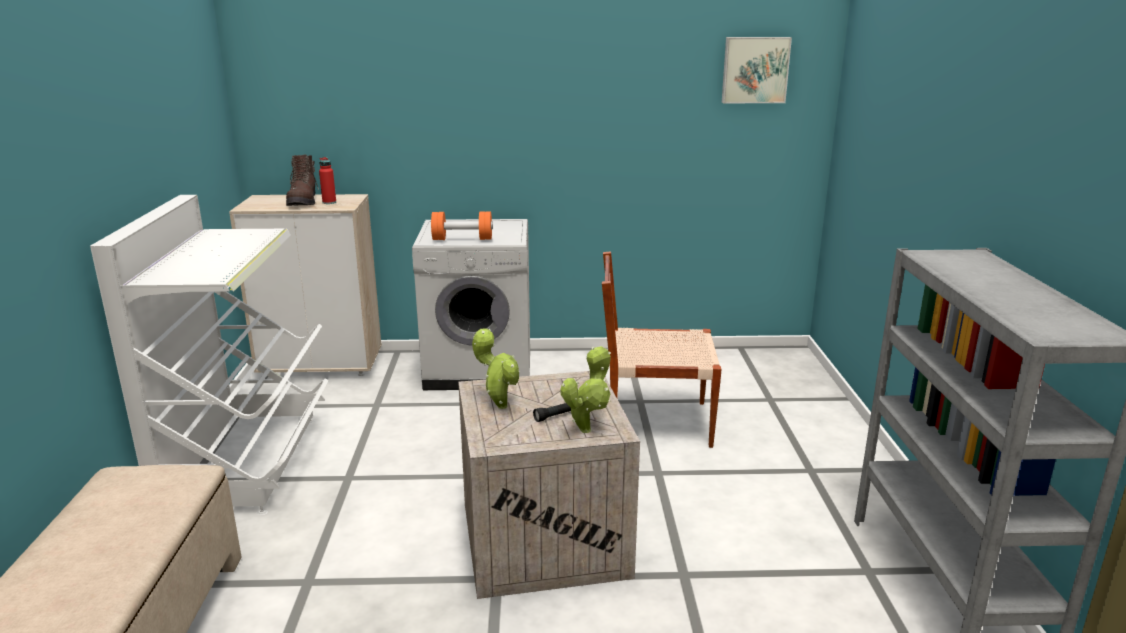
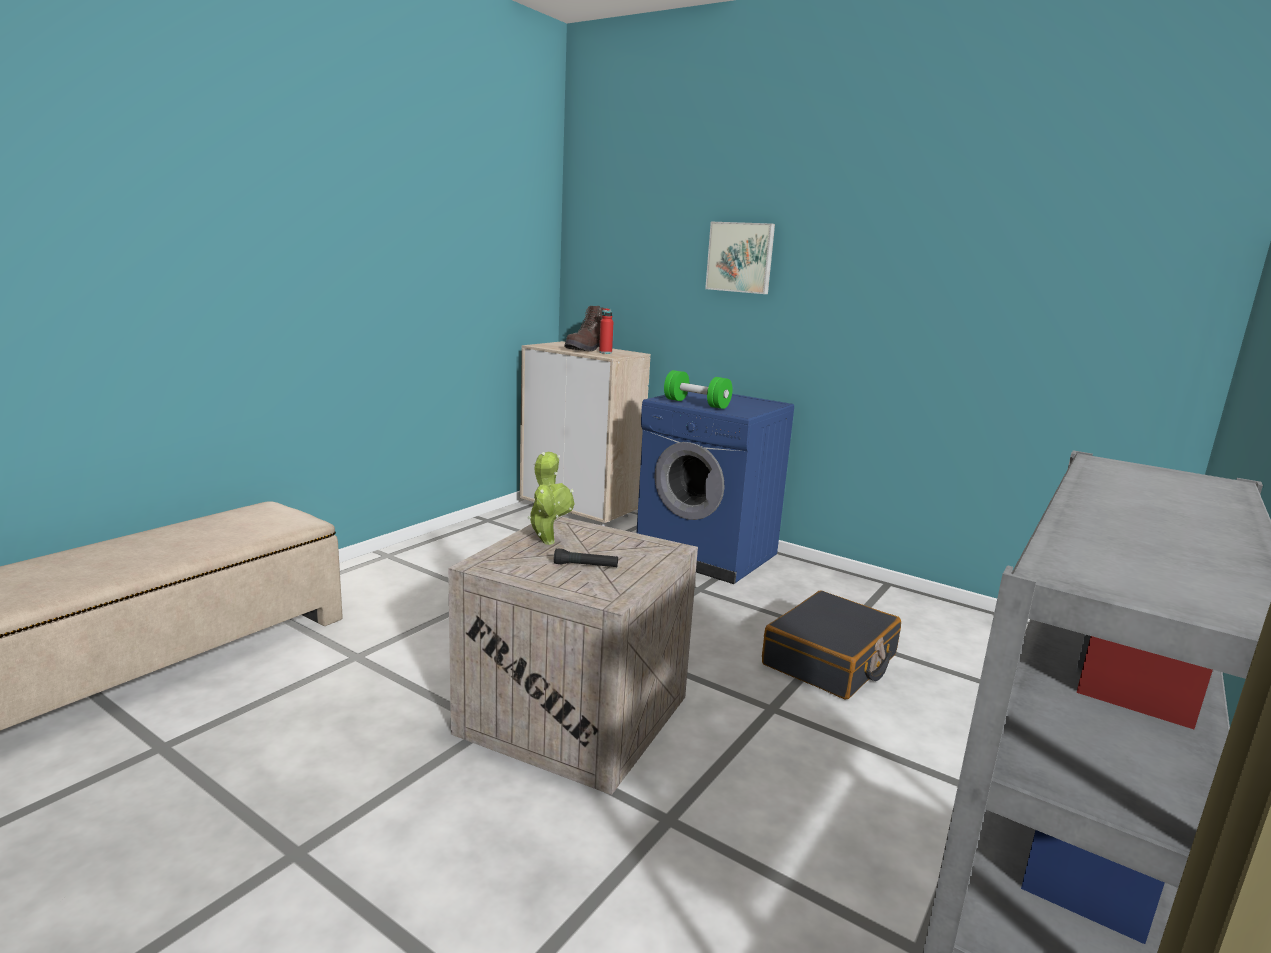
camera: 35 degrees right, 5 degrees down
(250, 463) = (438, 559): white shoe rack -> none
(462, 239) = (696, 404): orange dumbbell -> green dumbbell
(479, 371) = (705, 555): white washing machine -> blue washing machine
(587, 428) = (590, 585): potted plant -> none
(654, 423) = (830, 661): chair -> black suitcase
(755, 70) = (1113, 251): picture -> picture (740, 257)

